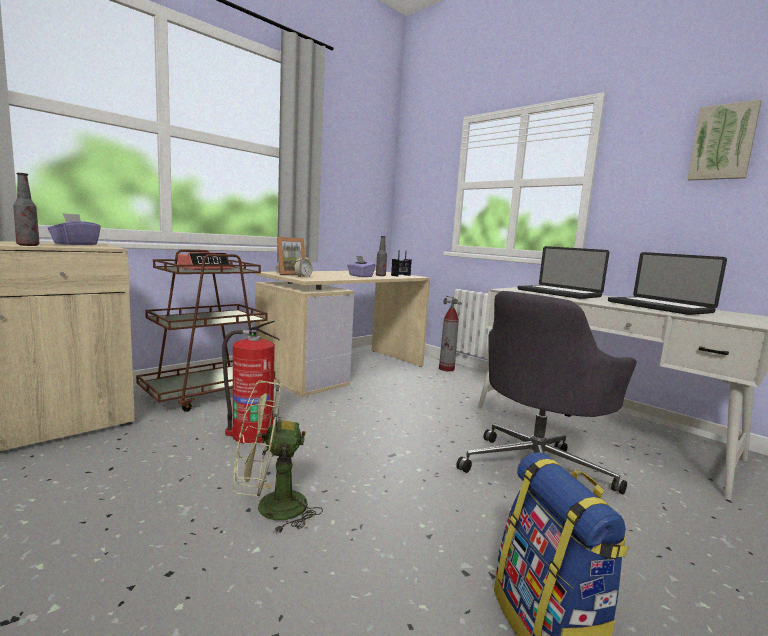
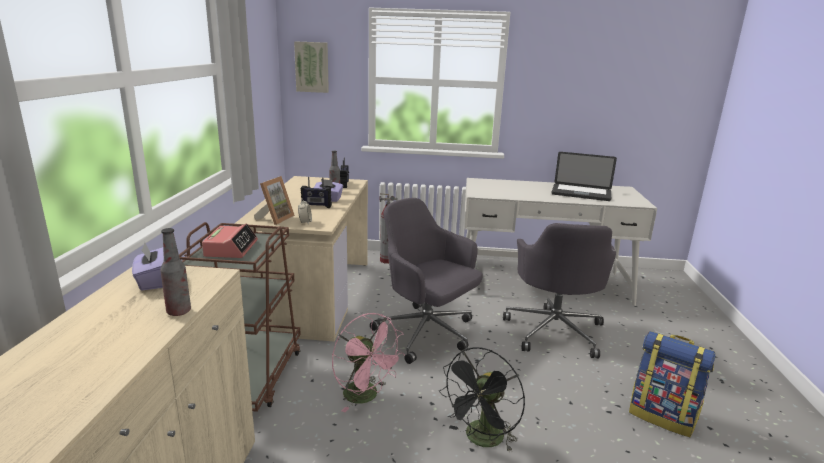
camera: 40 degrees left, 10 degrees up
(251, 434) = (366, 396): fire extinguisher -> pink fan
(270, 508) = (481, 440): green fan -> black fan
(339, 276) = (316, 206): none -> radio
(384, 419) = (427, 333): none -> grey office chair
(558, 293) = (508, 189): laptop -> none
(723, 142) = (593, 66): picture -> picture (312, 67)

